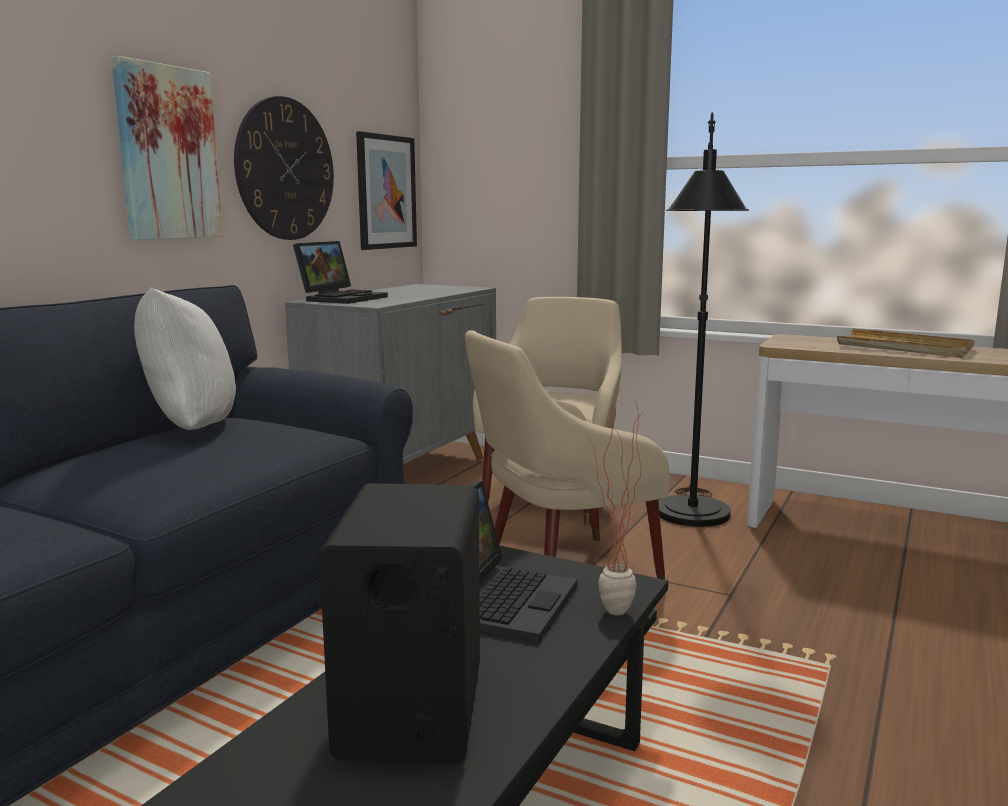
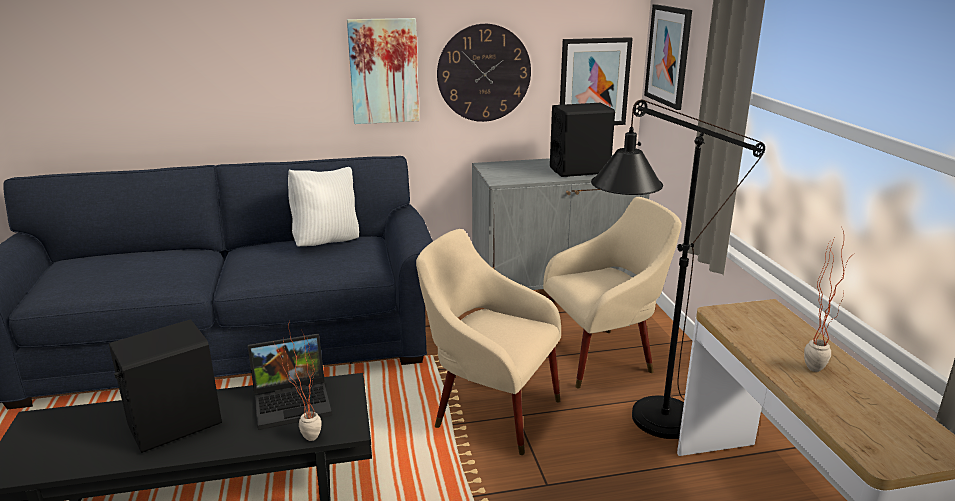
camera: 50 degrees right, 10 degrees up
(342, 298) = (509, 166): laptop -> none
(424, 292) = (579, 170): none -> black speaker
(475, 151) = (668, 55): none -> picture
(905, 348) = (815, 365): beige tray -> potted plant

